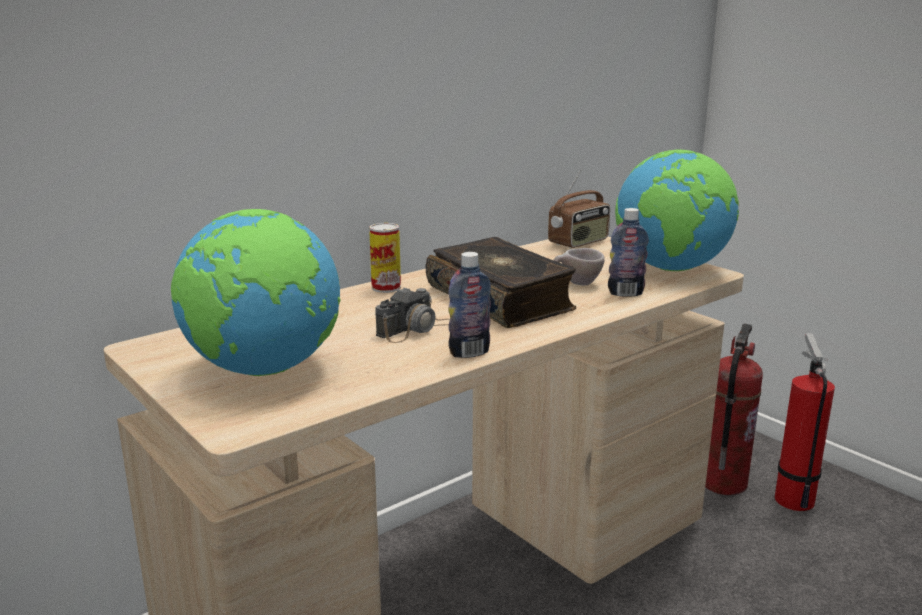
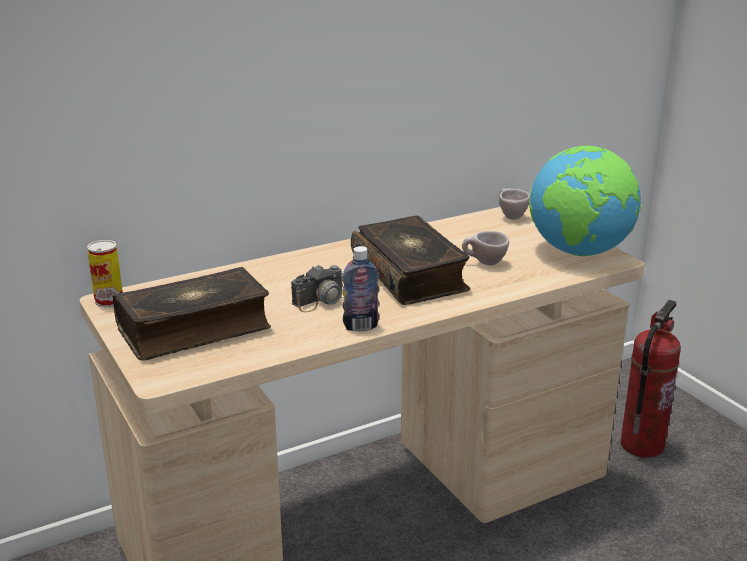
camera: 10 degrees right, 5 degrees up
(263, 369) = (194, 328): globe -> book
(386, 287) = (317, 255): can -> can (109, 300)
(579, 242) = (510, 216): radio -> beige cup
(625, 293) = (522, 276): bottle -> none
(792, 497) = (704, 465): fire extinguisher -> none

